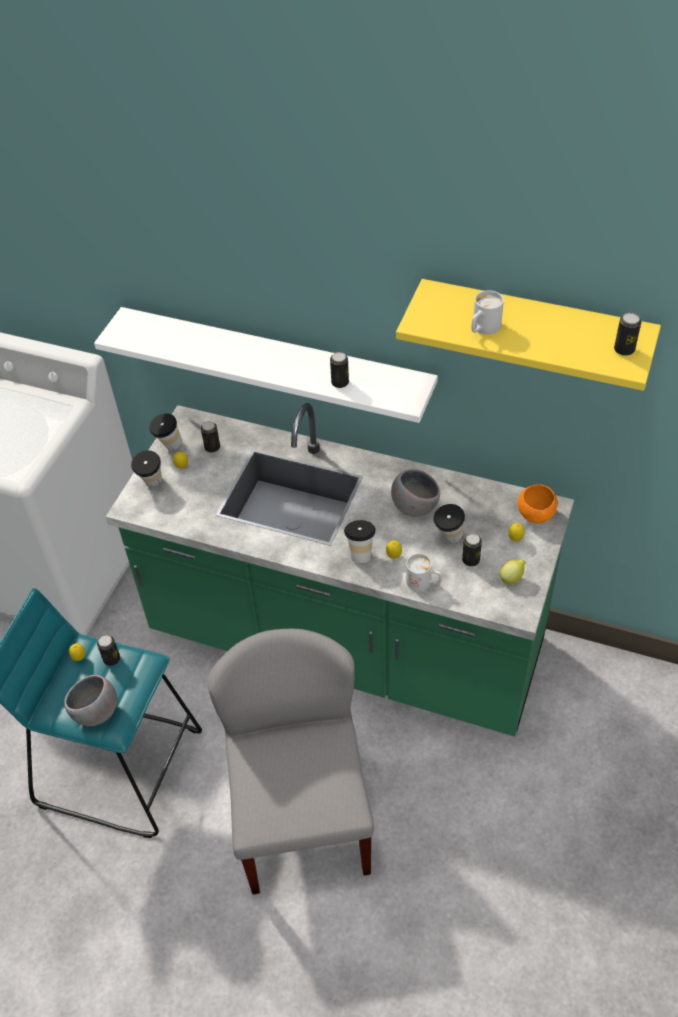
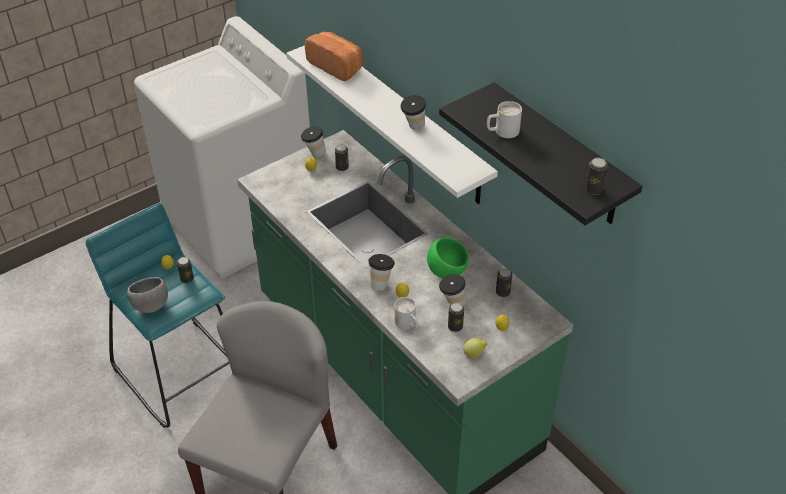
camera: 30 degrees right, 5 degrees down
(151, 484) = (282, 173): cup -> cup (413, 128)
(167, 334) = (337, 66): none -> bread
(340, 383) = (422, 146): can -> can (502, 292)
(414, 507) = (446, 271): grey bowl -> green bowl
(534, 330) = (560, 156): yellow shelf -> black shelf
(535, 514) = (532, 320): orange bowl -> none

